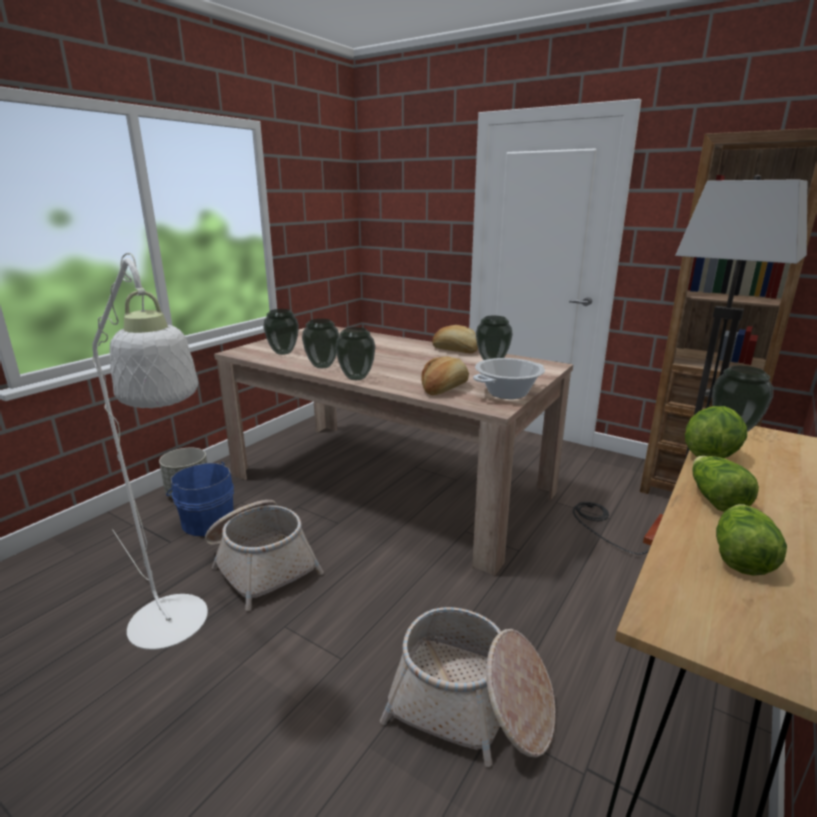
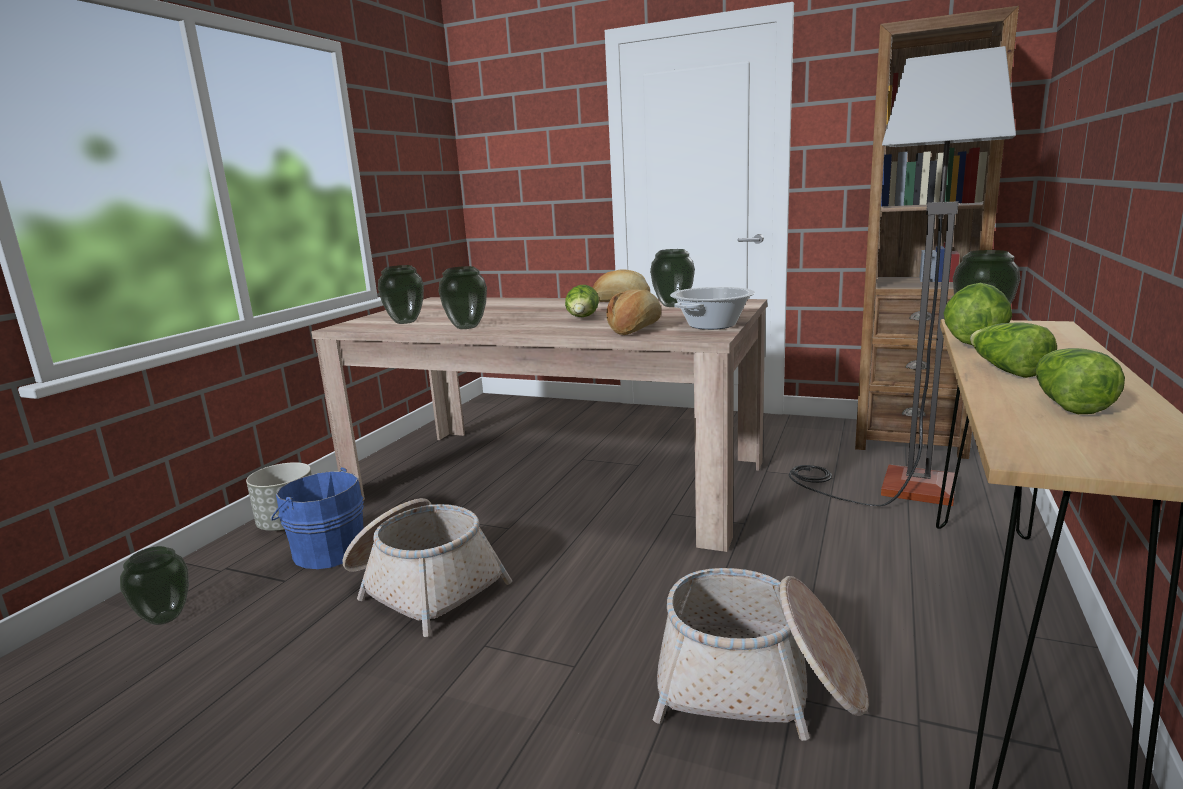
camera: 10 degrees left, 5 degrees down
(176, 631) = (335, 676): white floor lamp -> none
(356, 378) = (518, 332): vase -> vase (165, 619)
(413, 368) = (583, 318): none -> lettuce

